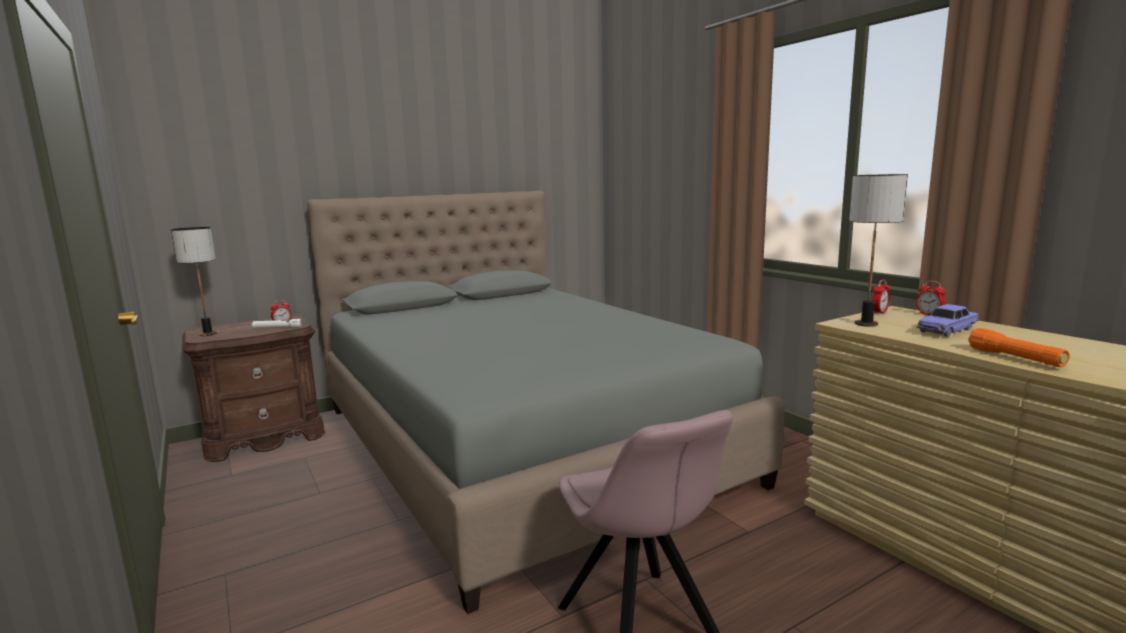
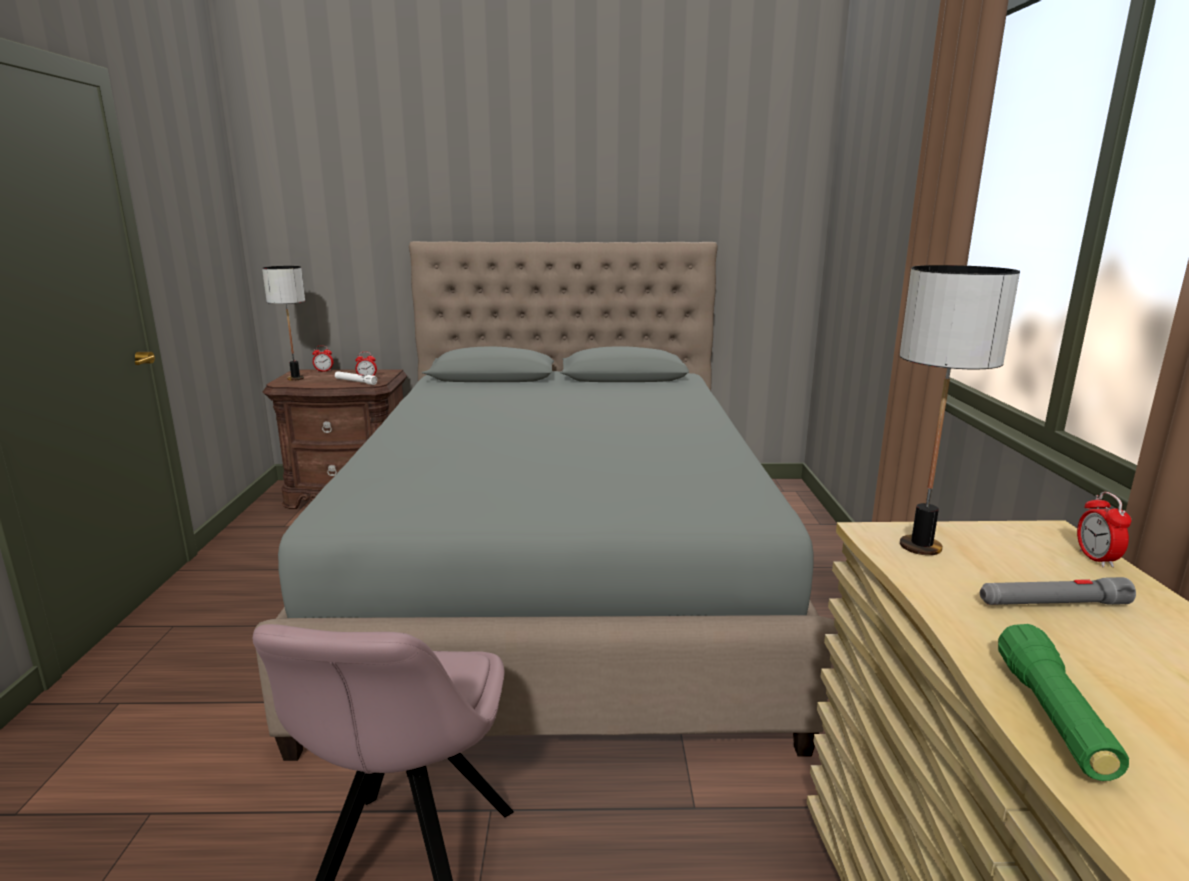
camera: 30 degrees right, 5 degrees up
(879, 313) = (1000, 530): alarm clock -> alarm clock (324, 371)
(947, 330) = (1052, 604): toy car -> grey flashlight
(1015, 358) = (1053, 717): orange flashlight -> green flashlight

